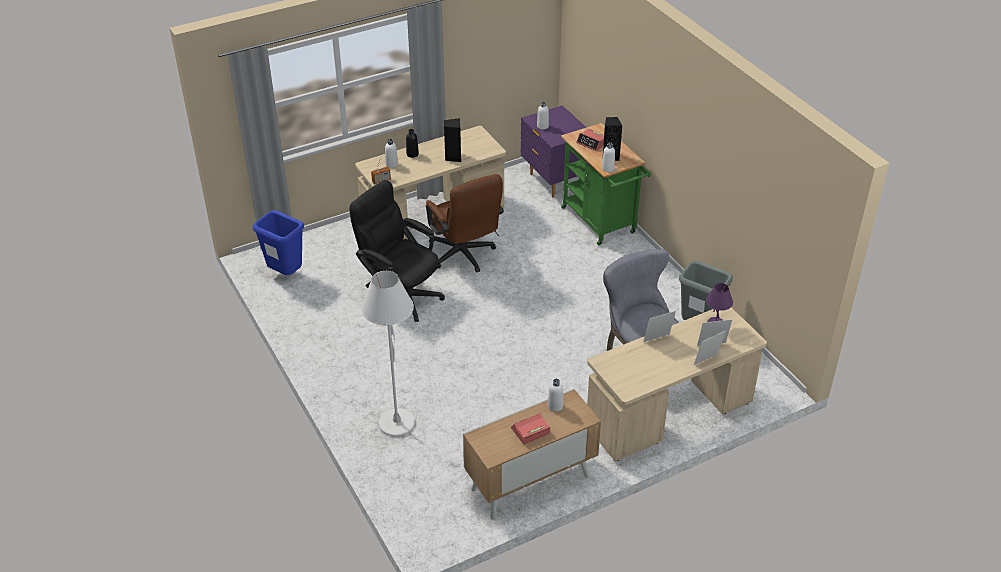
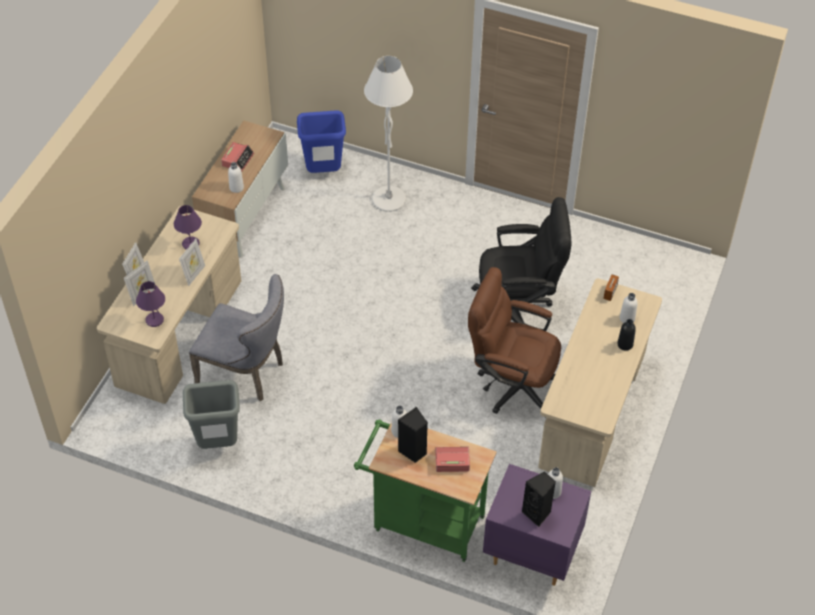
camera: 140 degrees right, 10 degrees up
(286, 274) = (637, 262): blue trash can -> blue trash can (323, 172)
(453, 157) = (582, 367): black speaker -> black speaker (537, 513)
(641, 364) = (190, 244): none -> purple table lamp

